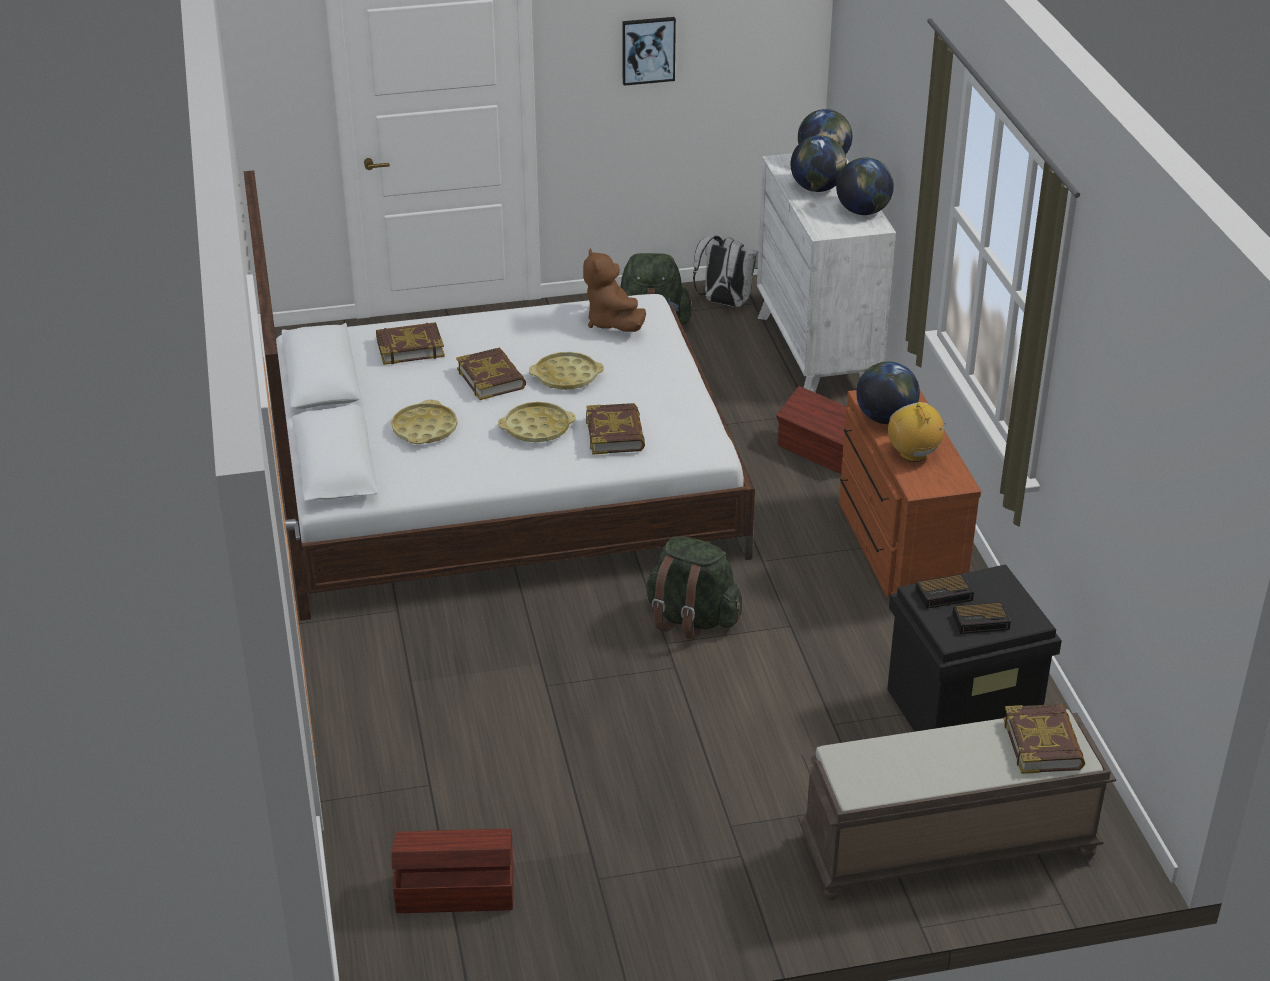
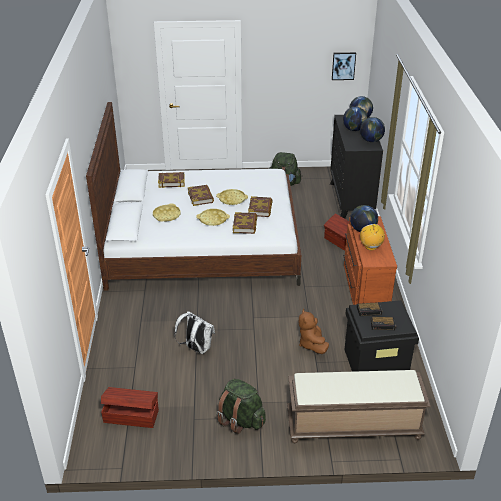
camera: 10 degrees right, 0 degrees up
(612, 323) = (258, 179): brown plush toy -> brown plush toy (312, 344)
(648, 50) = (290, 66): picture -> picture (343, 66)
(691, 619) = (266, 308): green backpack -> green backpack (241, 419)
(724, 303) = (317, 176): white backpack -> white backpack (196, 348)
(816, 354) = (351, 201): white dresser -> black dresser
(1043, 744) = (399, 385): book -> book (260, 209)

